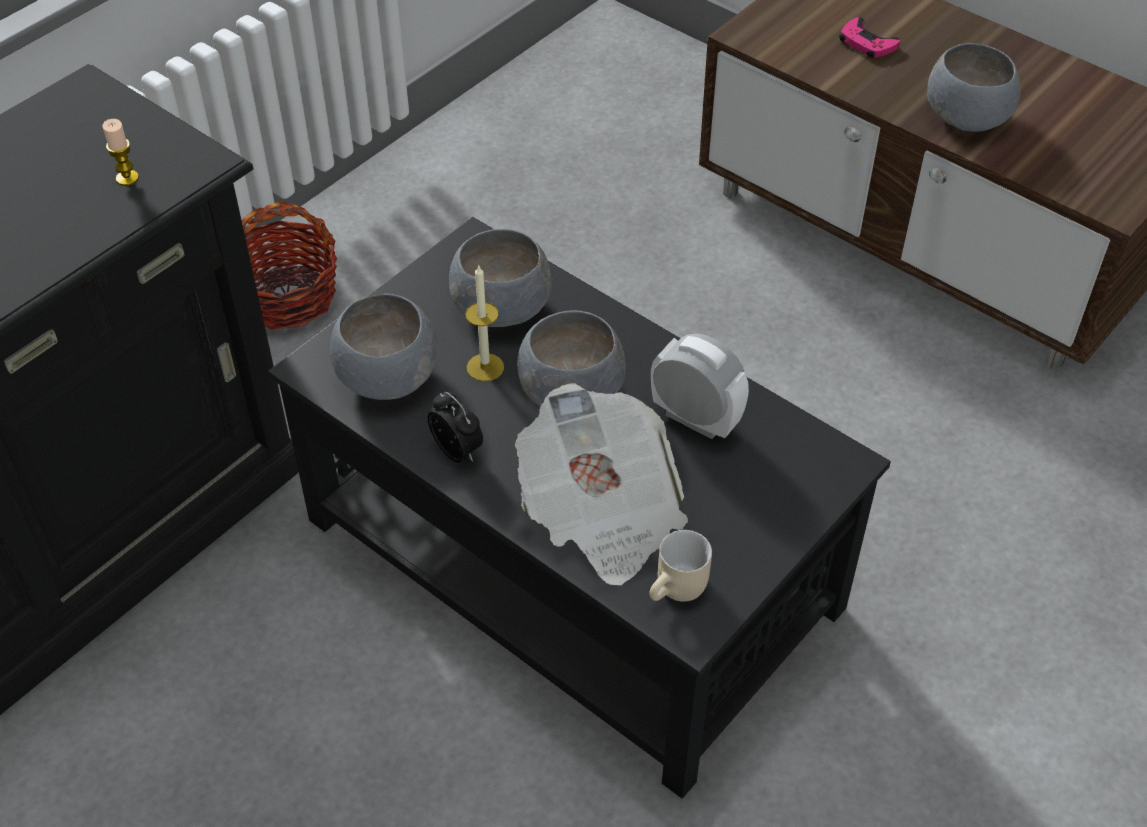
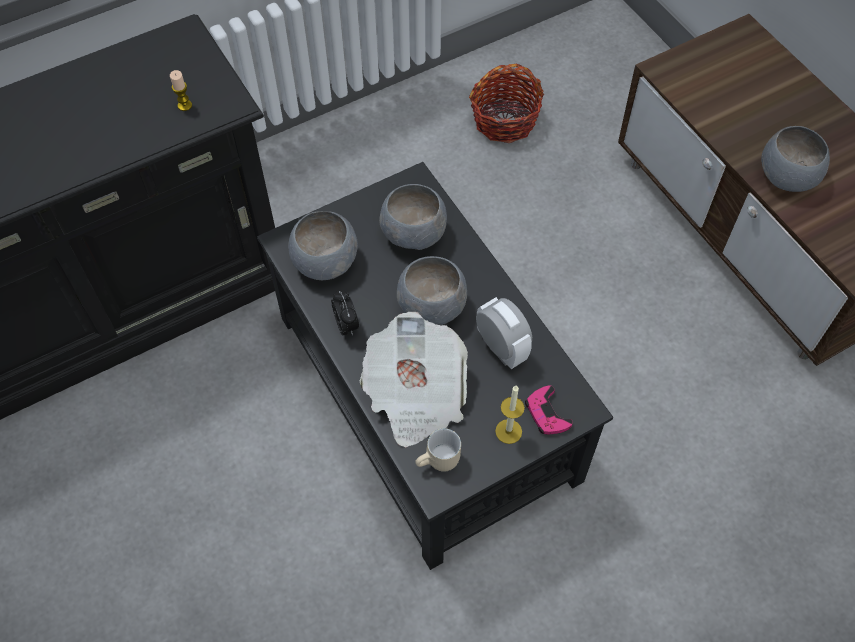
camera: 20 degrees right, 10 degrees up
(287, 296) = (324, 162): basket -> basket (504, 120)
(485, 367) = (386, 272): candle -> candle (508, 431)
(866, 43) = (744, 98): pink game controller -> pink game controller (547, 413)

